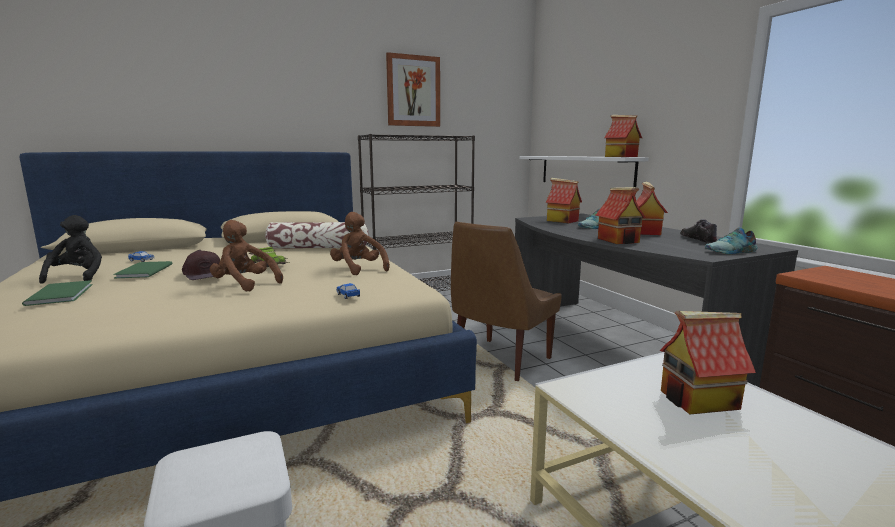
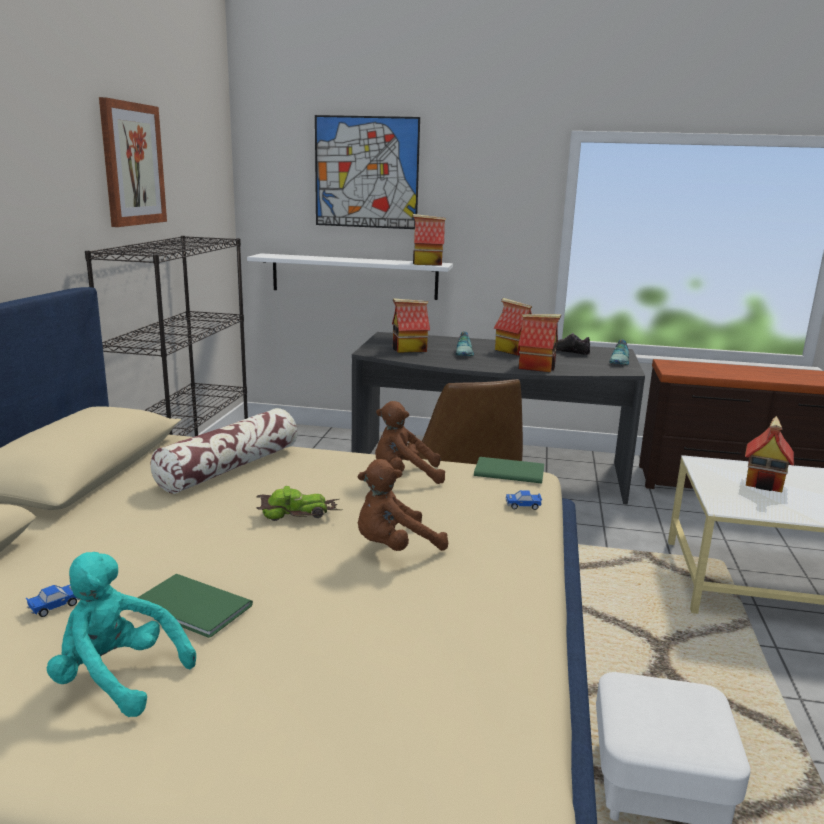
camera: 55 degrees left, 5 degrees up
(63, 293) = (295, 684): green book -> green book (507, 471)
(78, 277) = (117, 678): black plush toy -> turquoise plush toy
(203, 274) = (302, 562): brown cap -> none
(597, 87) = (366, 172): none -> picture

